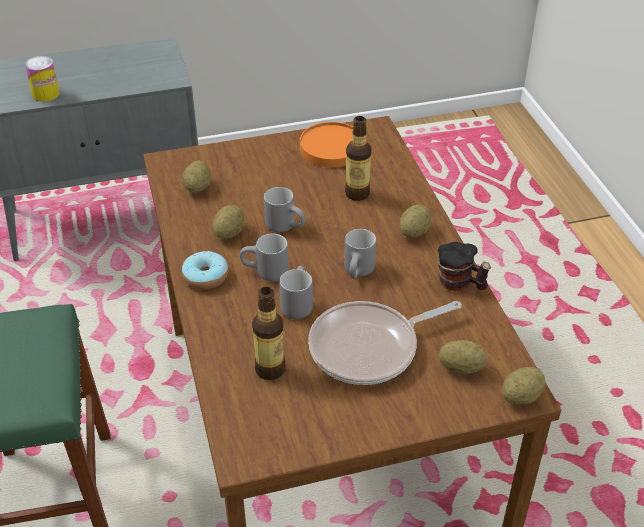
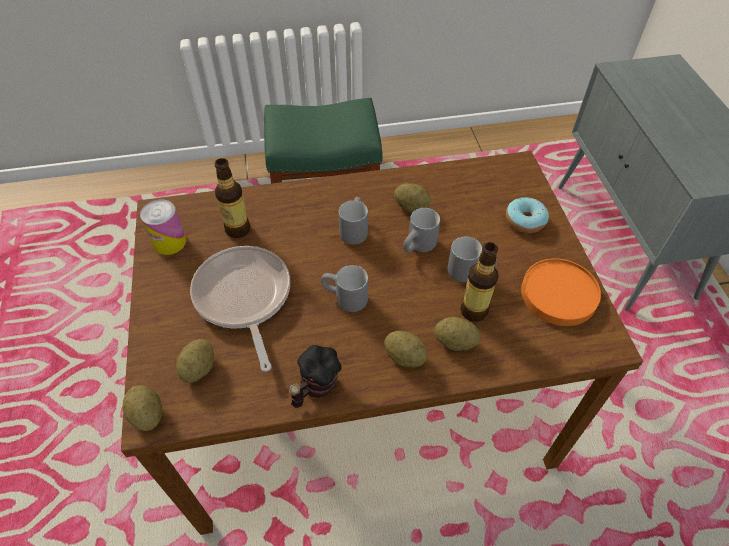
camera: 95 degrees right, 10 degrees up
(46, 94) = (645, 101): can -> can (169, 242)
(198, 188) = (479, 186): potato -> potato (455, 342)
(205, 277) = (354, 191): donut -> donut (525, 221)
(295, 303) = (310, 249): grey mug -> grey mug (469, 271)

